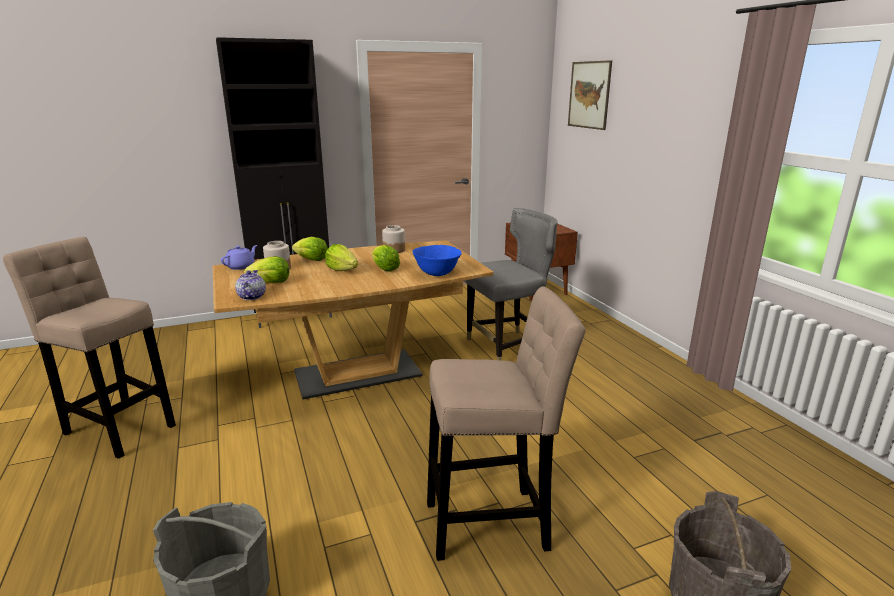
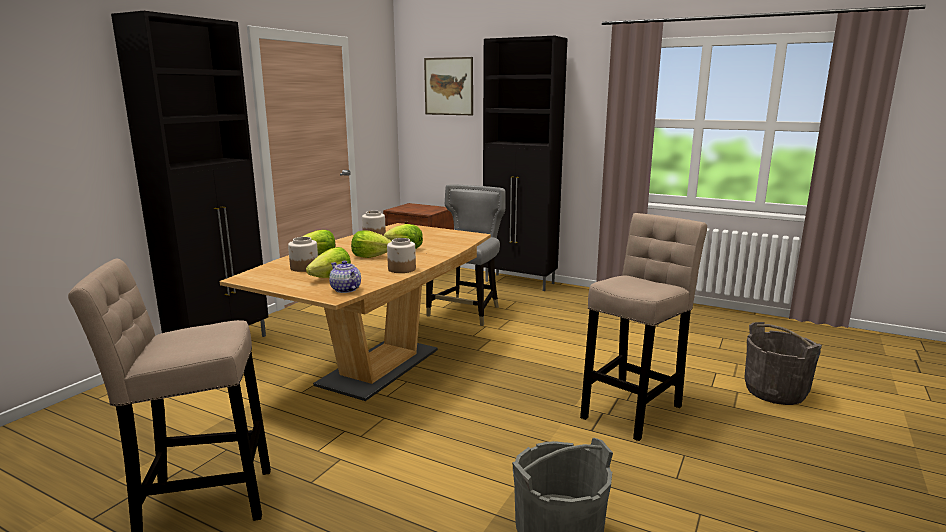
camera: 40 degrees left, 5 degrees down
(241, 266) = (258, 275): purple teapot -> none
(331, 289) = (402, 269): none -> jar
(436, 273) = (455, 243): blue bowl -> none
(613, 332) = (520, 282): none -> black cabinet

